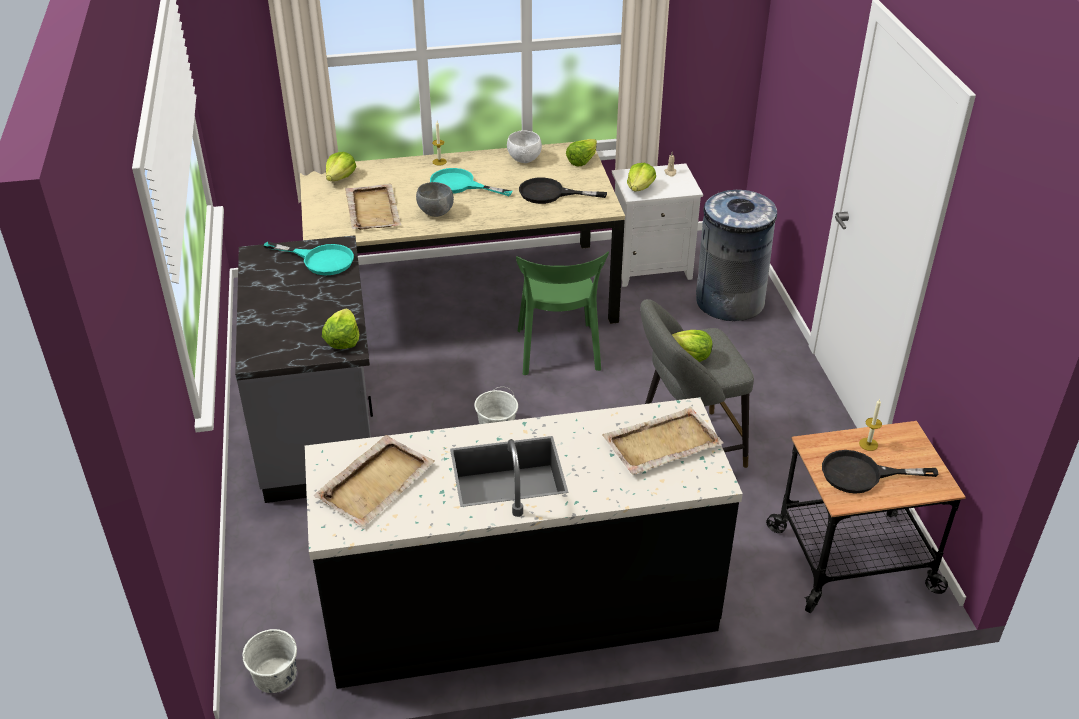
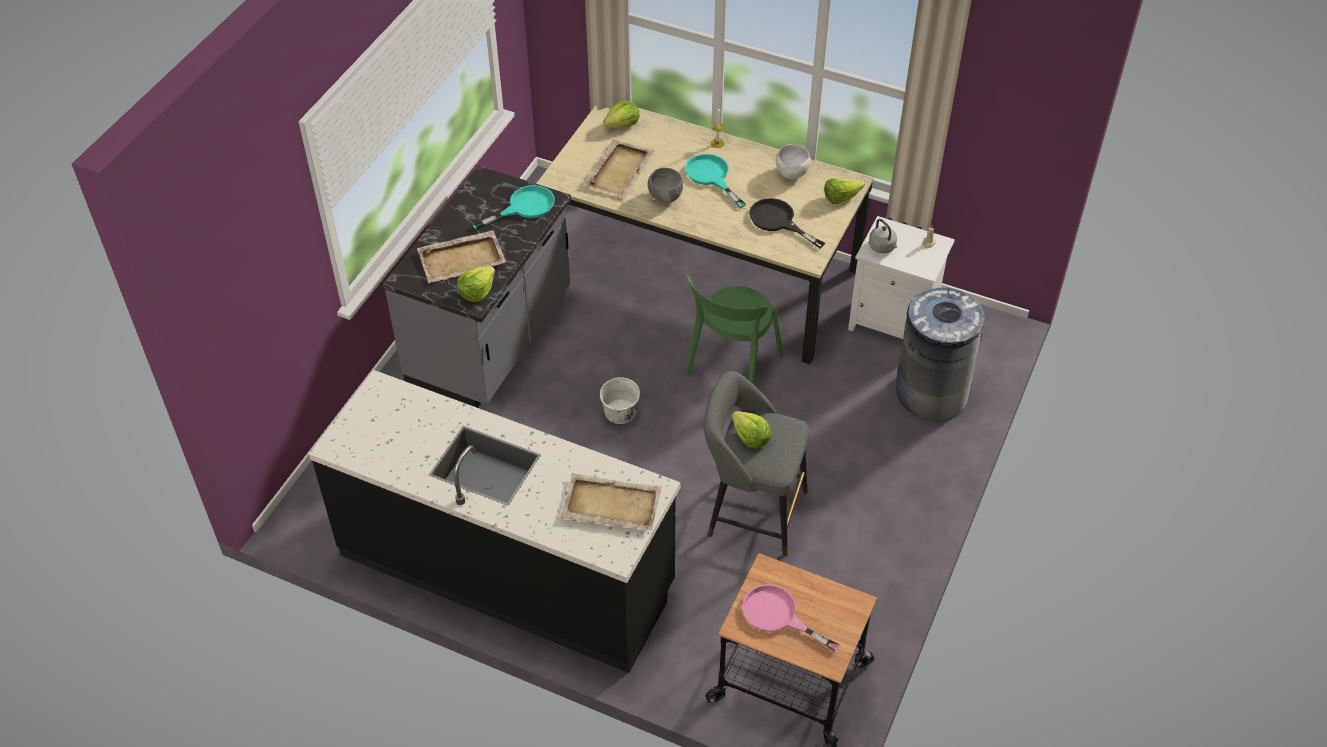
camera: 35 degrees right, 10 degrees up
(275, 675) = (311, 522): white bucket -> none
(320, 260) = (524, 207): turquoise frying pan -> turquoise frying pan turned 90 degrees counterclockwise
(376, 482) = (393, 425): beige tray -> beige tray (462, 259)
(640, 188) = (883, 247): lettuce -> grey kettle
(862, 474) = (778, 616): black frying pan -> pink frying pan
(868, 444) = (812, 594): candle -> none

